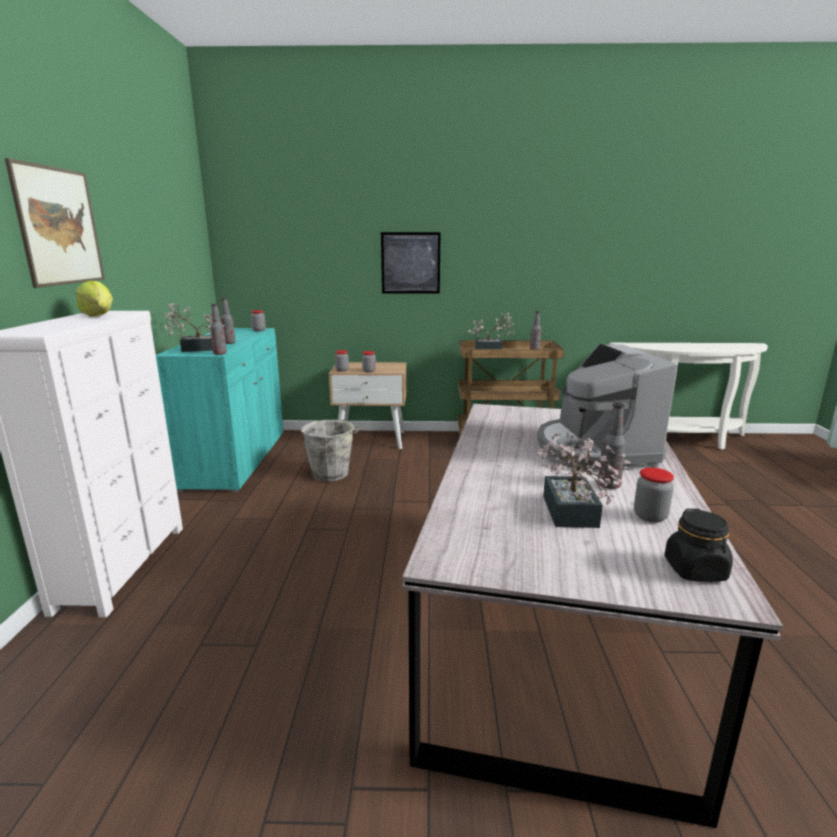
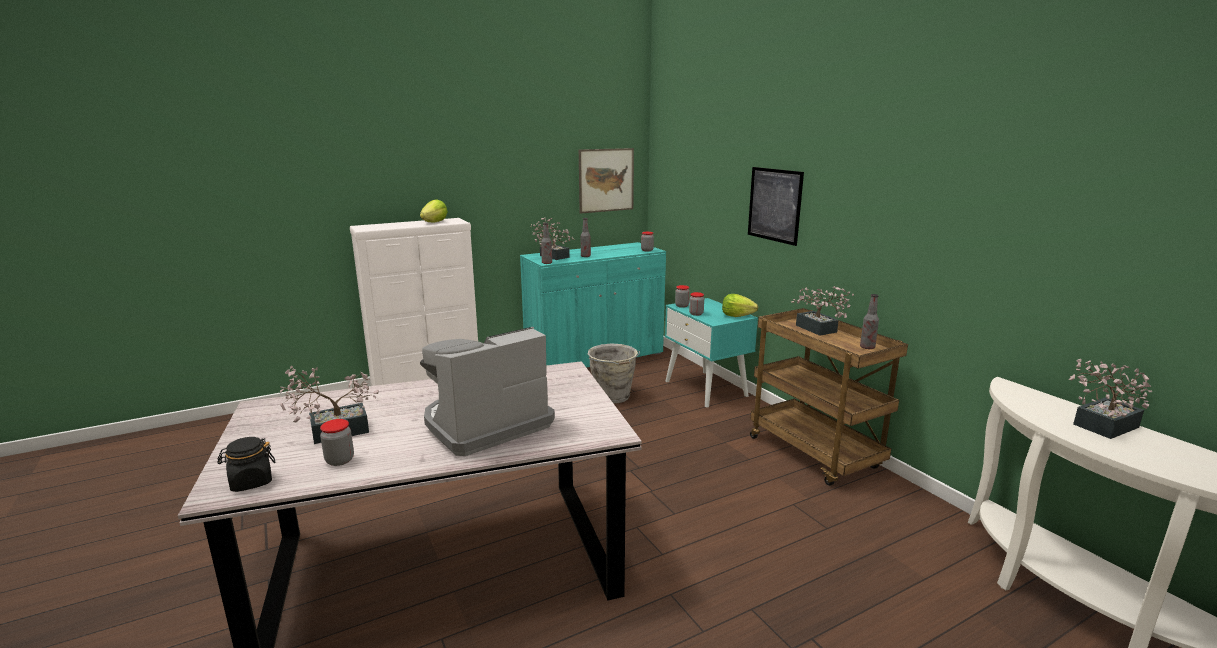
camera: 60 degrees right, 0 degrees up
(59, 226) = (442, 163): picture -> picture (606, 180)
(371, 440) = (706, 388): beige nightstand -> turquoise nightstand
(393, 364) = (737, 315): none -> lettuce
(608, 485) = (398, 439): bottle -> none
(680, 346) = (1101, 427): none -> potted plant

